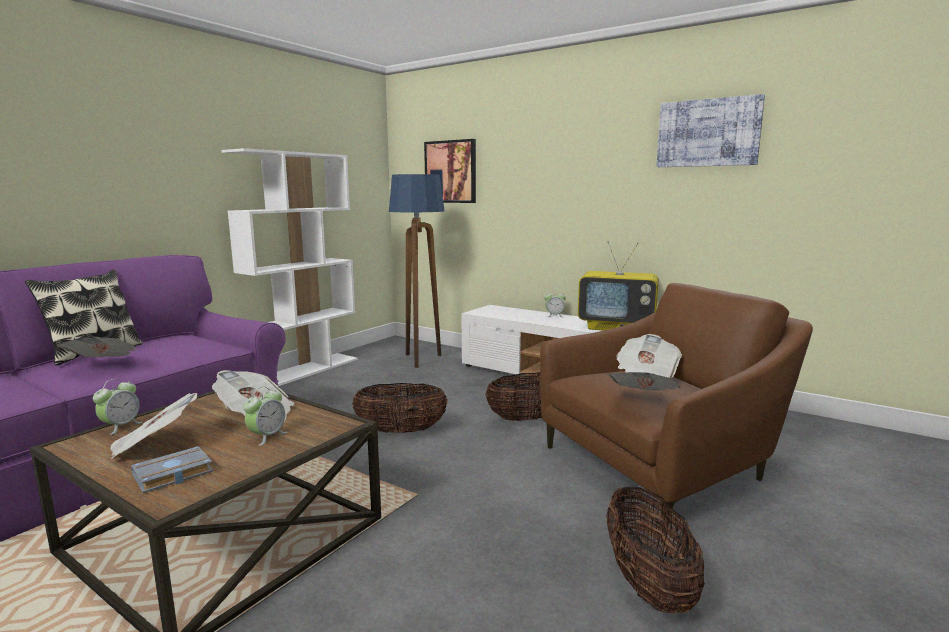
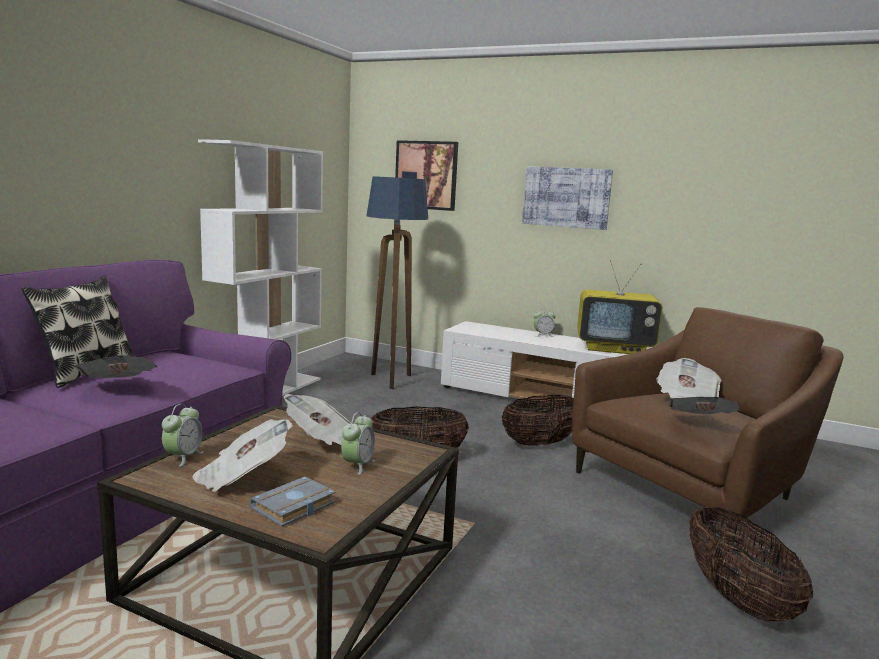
camera: 10 degrees left, 0 degrees up
(708, 133) = (714, 157): picture -> picture (566, 197)

